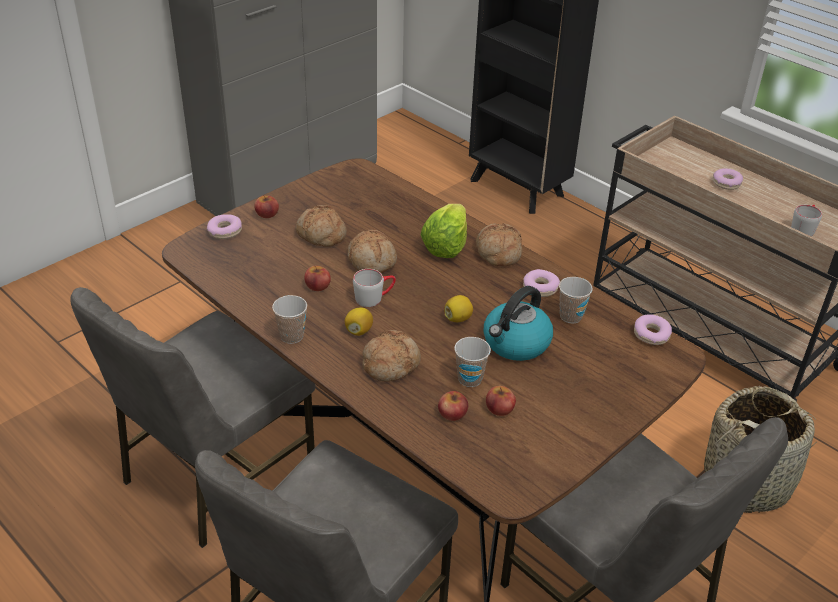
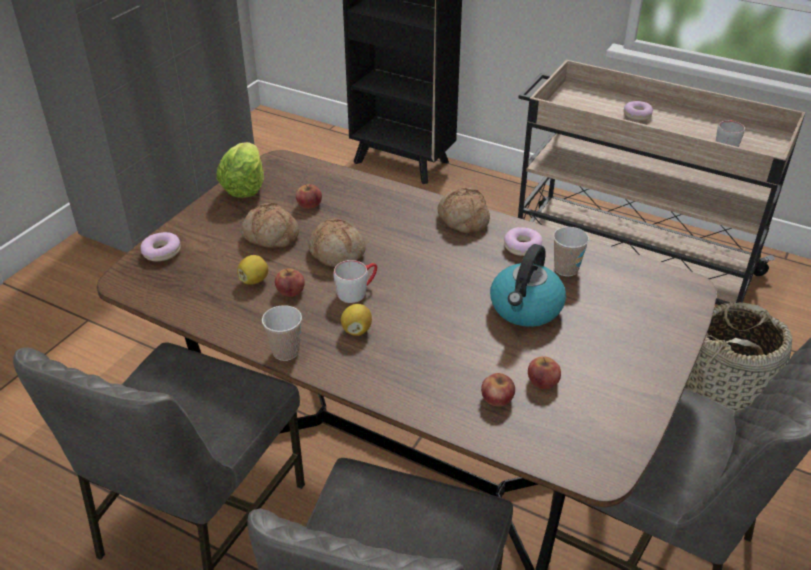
camera: 15 degrees left, 0 degrees up
(267, 214) = (201, 224): apple -> apple (309, 204)
(390, 363) = (406, 358): bread -> none
(446, 246) = (407, 222): lettuce -> lettuce (245, 186)
(458, 318) = (455, 295): lemon -> lemon (254, 280)
(470, 379) = (497, 356): cup -> none
(651, 335) = (652, 271): donut -> none

